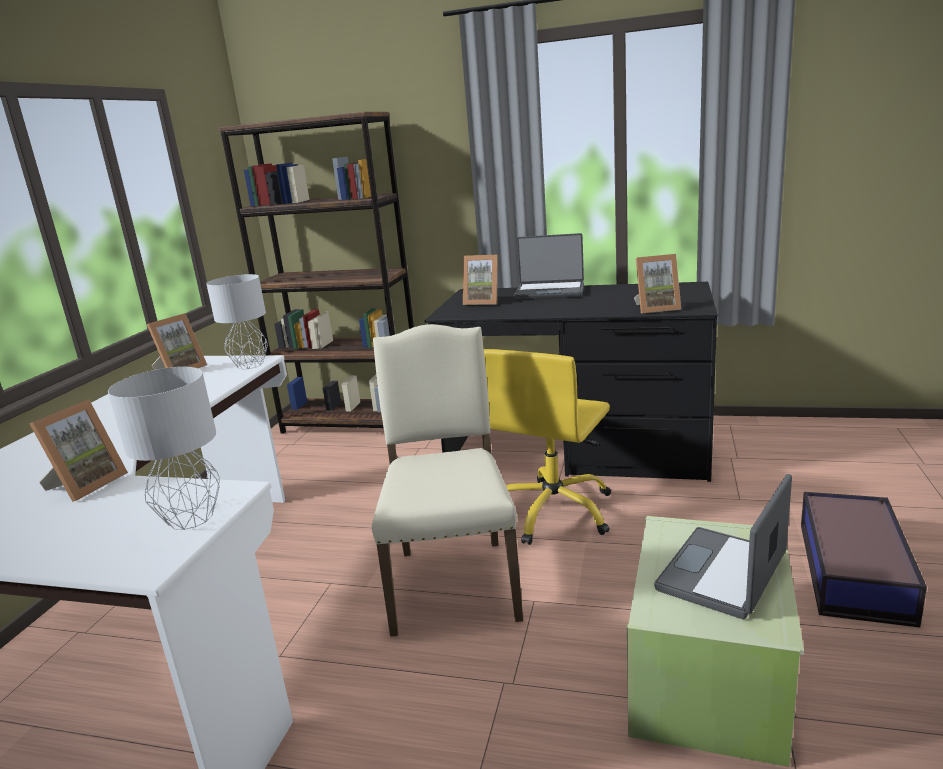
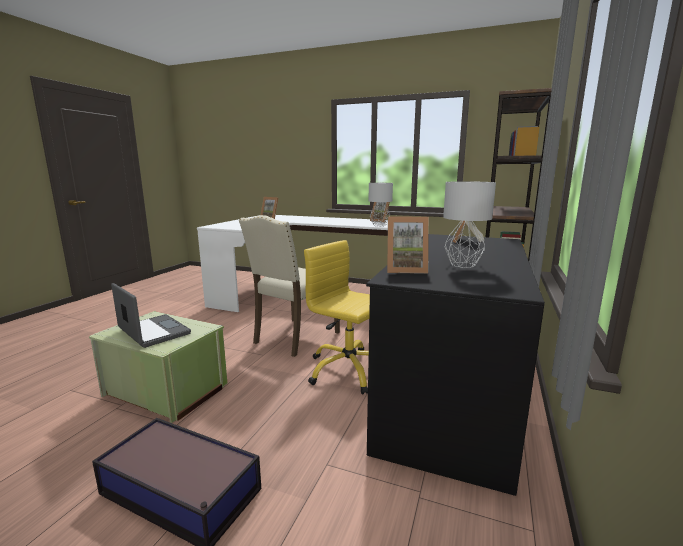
camera: 95 degrees right, 5 degrees down
(190, 519) = (230, 227): grey table lamp -> grey table lamp (462, 264)
(453, 581) = (294, 337): beige chair -> beige chair turned 120 degrees clockwise
(550, 292) = (497, 253): laptop -> none
(656, 308) = (405, 270): picture frame -> picture frame turned 90 degrees counterclockwise

